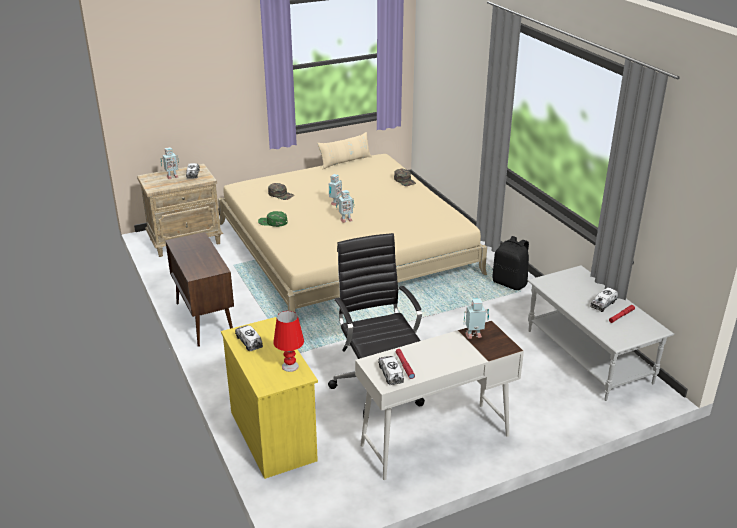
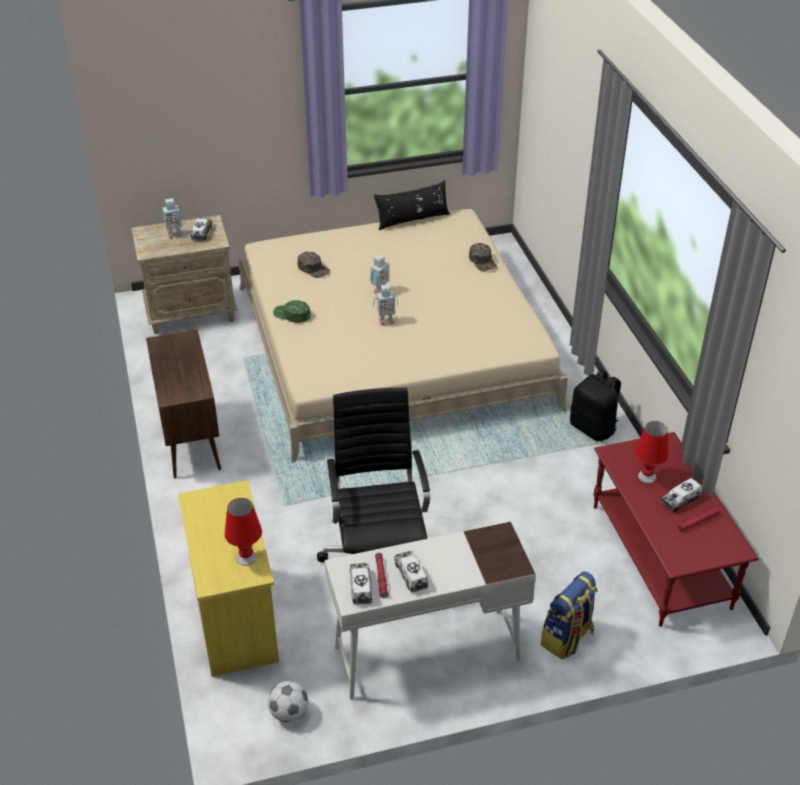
camera: 10 degrees right, 10 degrees up
(249, 342) = (207, 514): toy truck -> toy truck (411, 575)
(336, 496) = (289, 713): none -> football
(345, 162) = (412, 219): beige pillow -> black pillow
(474, 336) = (481, 544): toy robot -> none
(540, 417) = (567, 638): none -> backpack
(573, 293) = (647, 477): none -> red table lamp
(589, 356) = (661, 556): grey coffee table -> red coffee table

